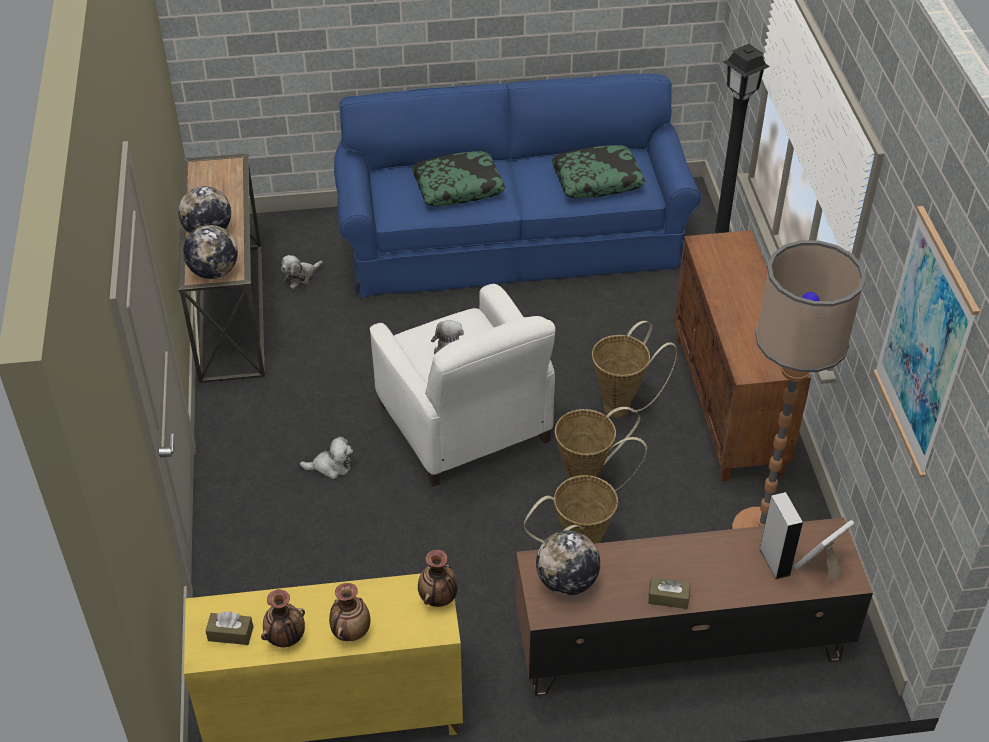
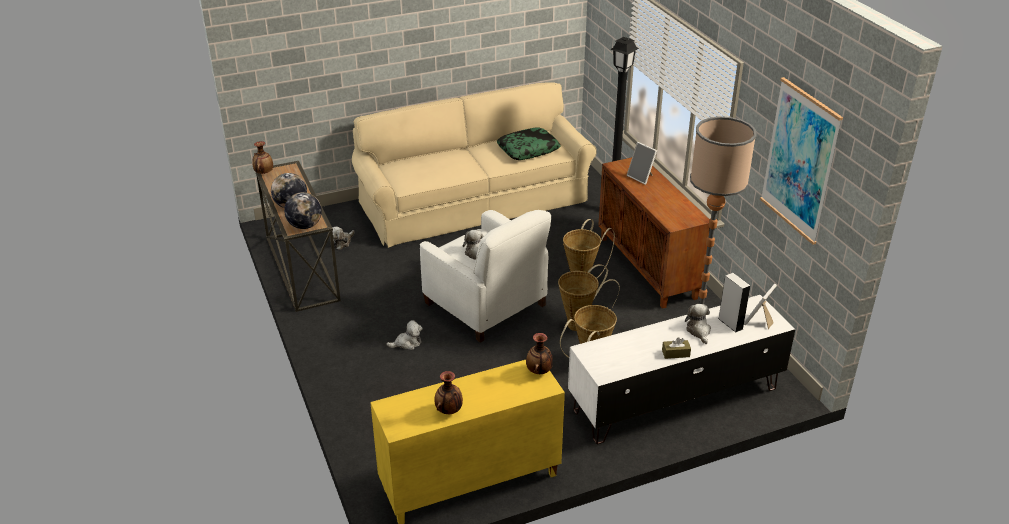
camera: 15 degrees left, 10 degrees down
(230, 634) = (410, 415): brown tissue box -> none
(350, 631) = (490, 399): vase -> vase (264, 173)
(458, 187) = (441, 165): pillow -> none
(512, 239) = (474, 202): blue sofa -> beige sofa
(566, 582) = (609, 356): globe -> none
(679, 644) = (674, 399): brown tv stand -> white tv stand
(720, 565) = (698, 331): none -> plush toy
(734, 273) = (641, 177): none -> picture frame

